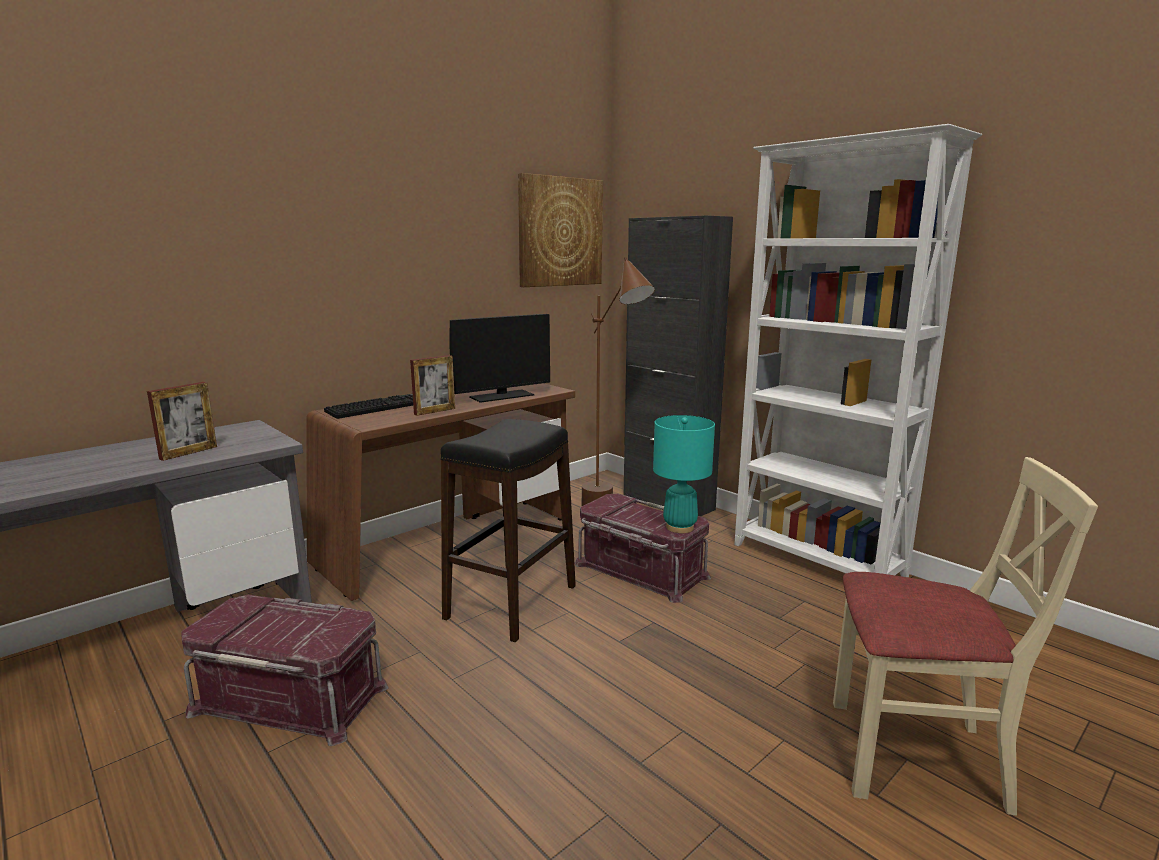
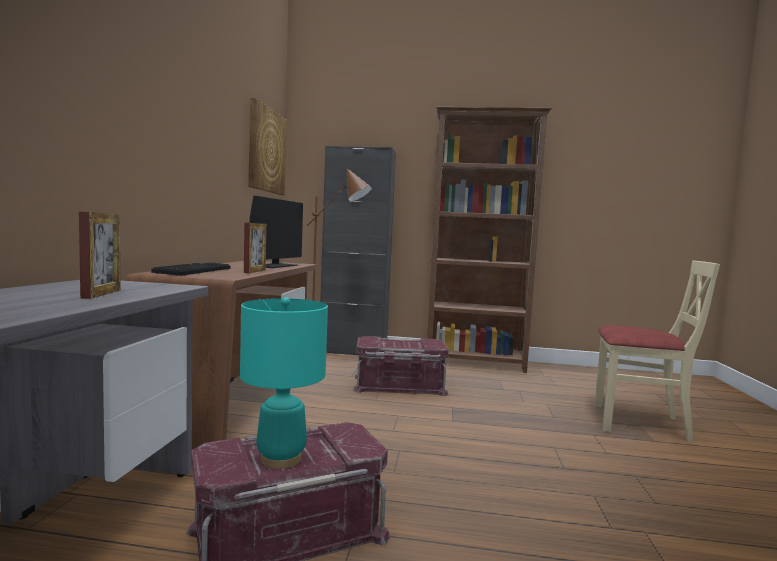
camera: 40 degrees left, 10 degrees down
(511, 602) = (352, 421): black stool -> none
(679, 527) = (435, 344): turquoise table lamp -> turquoise table lamp (281, 459)
(817, 561) = (475, 363): white bookcase -> brown bookcase
(915, 756) = (639, 423): beige chair -> beige chair turned 45 degrees clockwise

